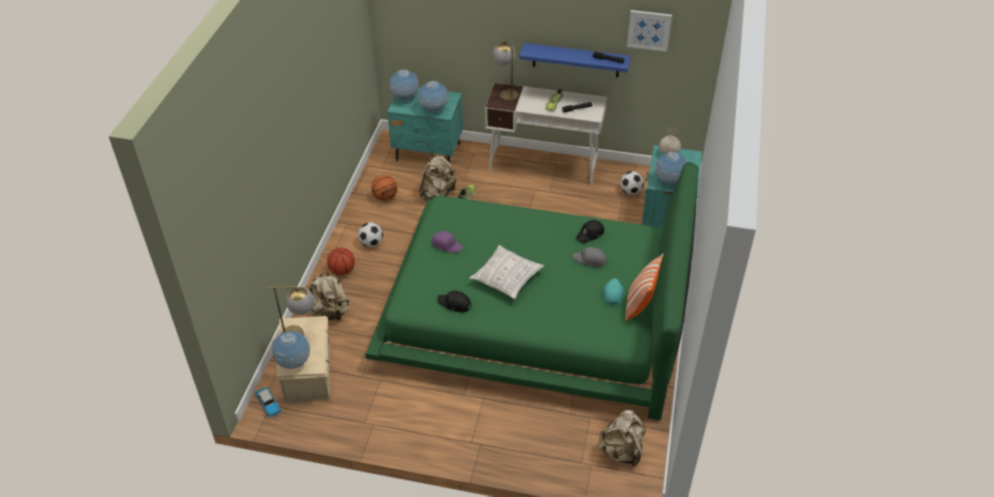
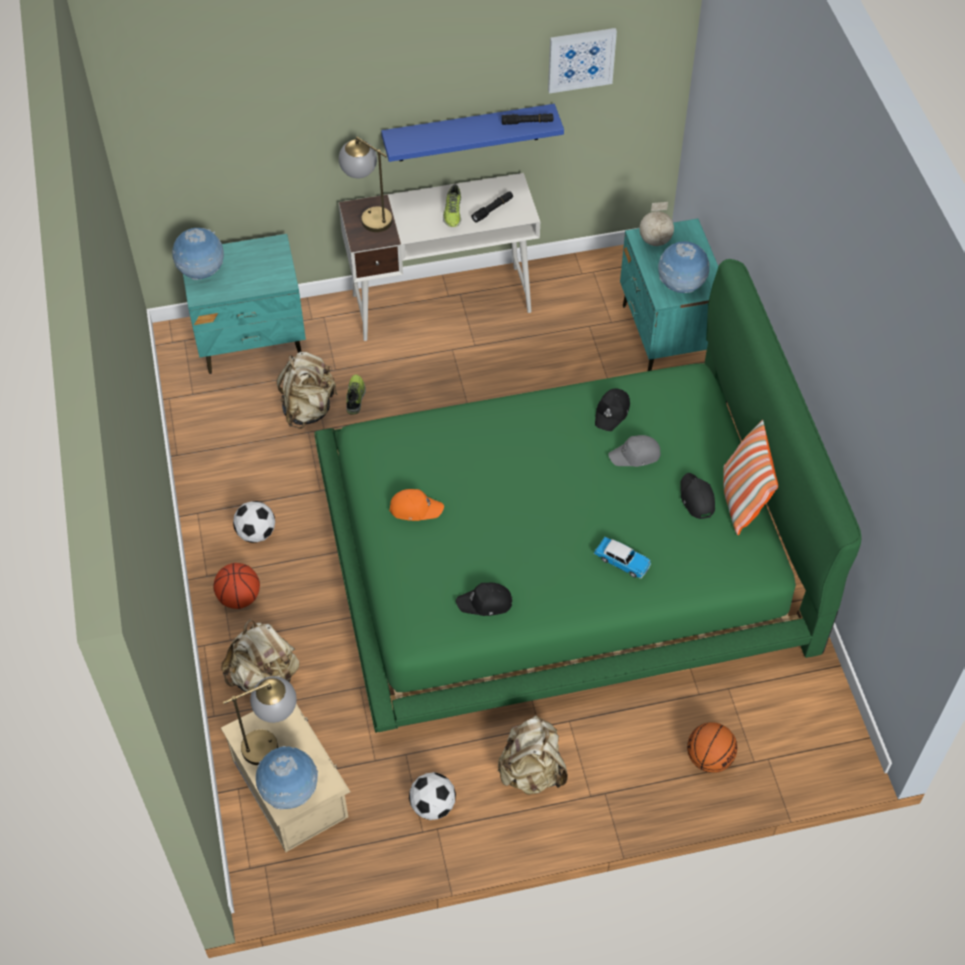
camera: 25 degrees left, 10 degrees up
(269, 405) = (263, 865): toy car -> toy car (622, 562)
(385, 197) = (230, 445): basketball -> basketball (709, 758)
(433, 110) = (261, 279): globe -> none
(446, 244) = (415, 508): purple cap -> orange cap
(506, 279) = (535, 532): pillow -> none
(612, 294) = (696, 498): turquoise cap -> black cap
(621, 451) = (796, 722): beige backpack -> beige backpack (532, 771)
(630, 191) = (591, 303): football -> football (432, 805)

